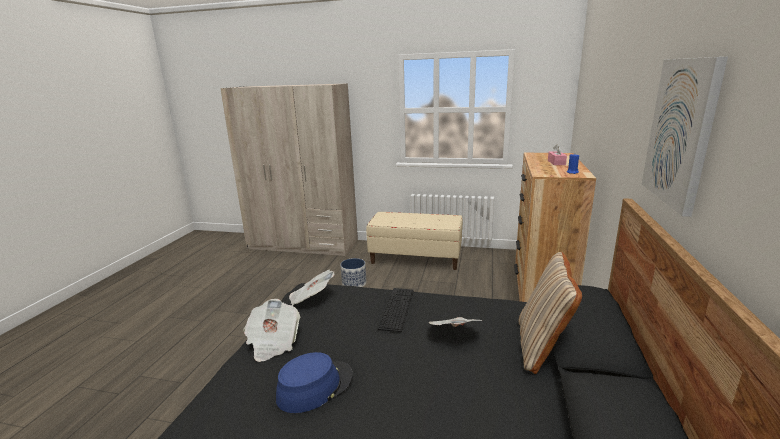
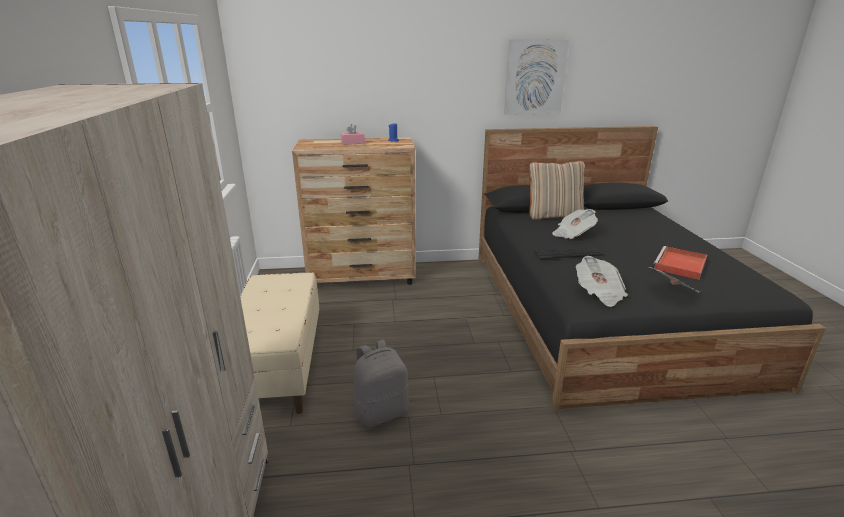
camera: 110 degrees left, 5 degrees up
(315, 386) = (680, 265): blue hat -> red tray
(354, 283) = (381, 412): planter -> grey backpack

